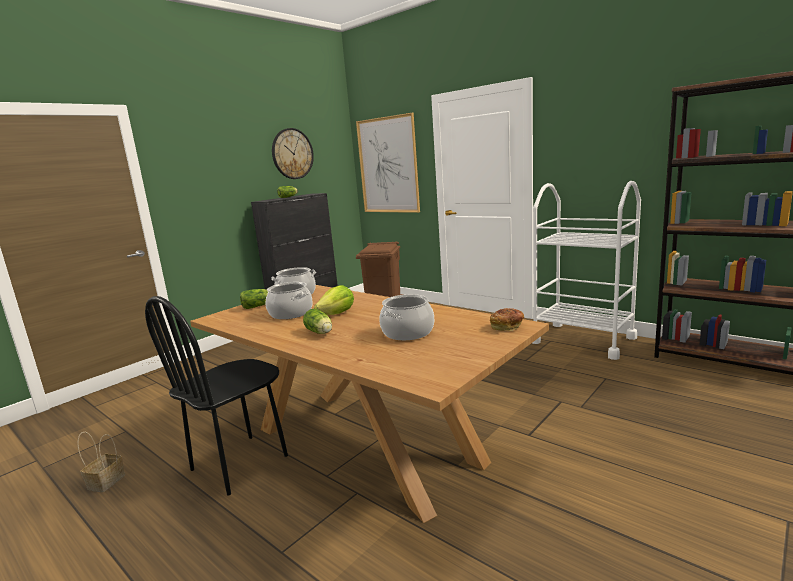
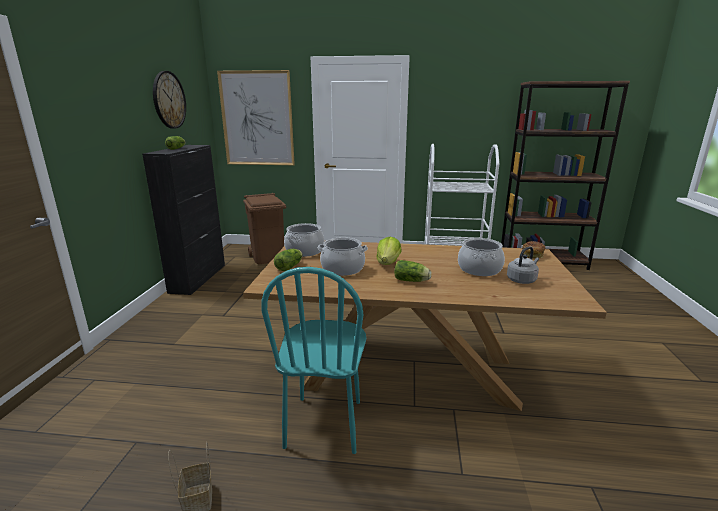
camera: 35 degrees left, 5 degrees up
(240, 463) = (324, 423): black chair -> turquoise chair
(426, 350) = (522, 280): none -> grey kettle

